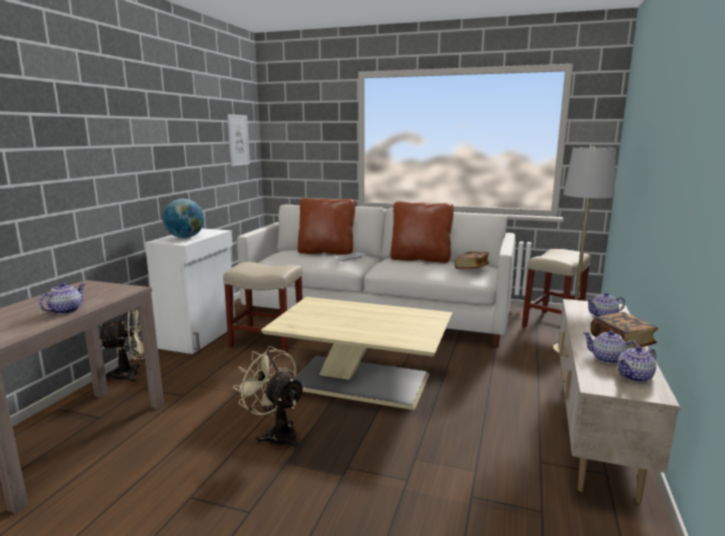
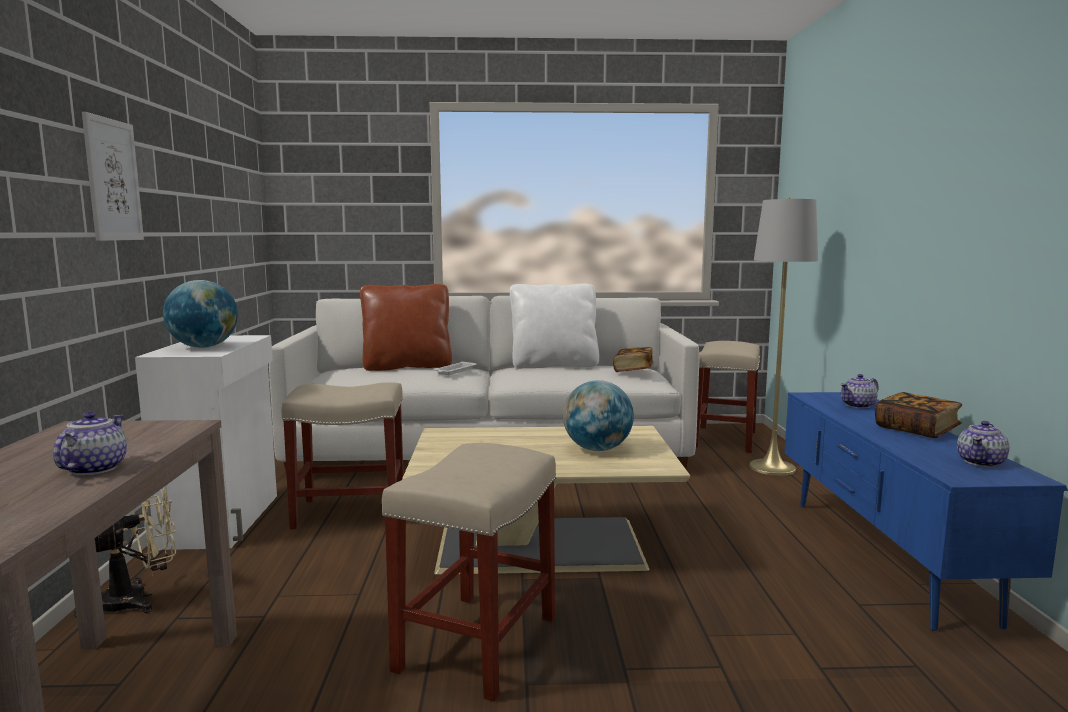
camera: 20 degrees left, 5 degrees down
(238, 140) = (243, 197): picture -> picture (113, 180)
(276, 434) = (477, 645): beige fan -> beige stool
(394, 325) = (597, 449): none -> globe
(420, 259) = (554, 365): brown pillow -> white pillow
(593, 432) = (883, 557): beige tv stand -> blue tv stand
(608, 359) = (928, 448): teapot -> none

